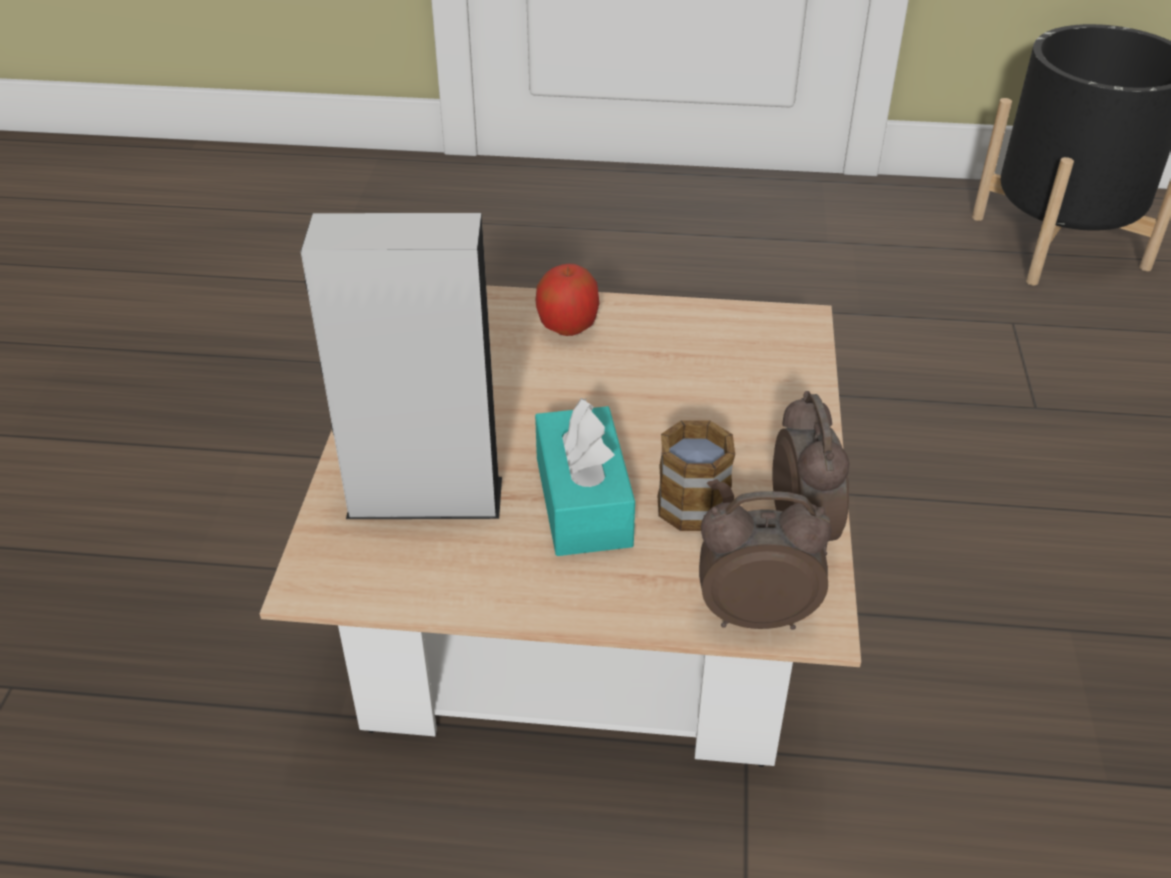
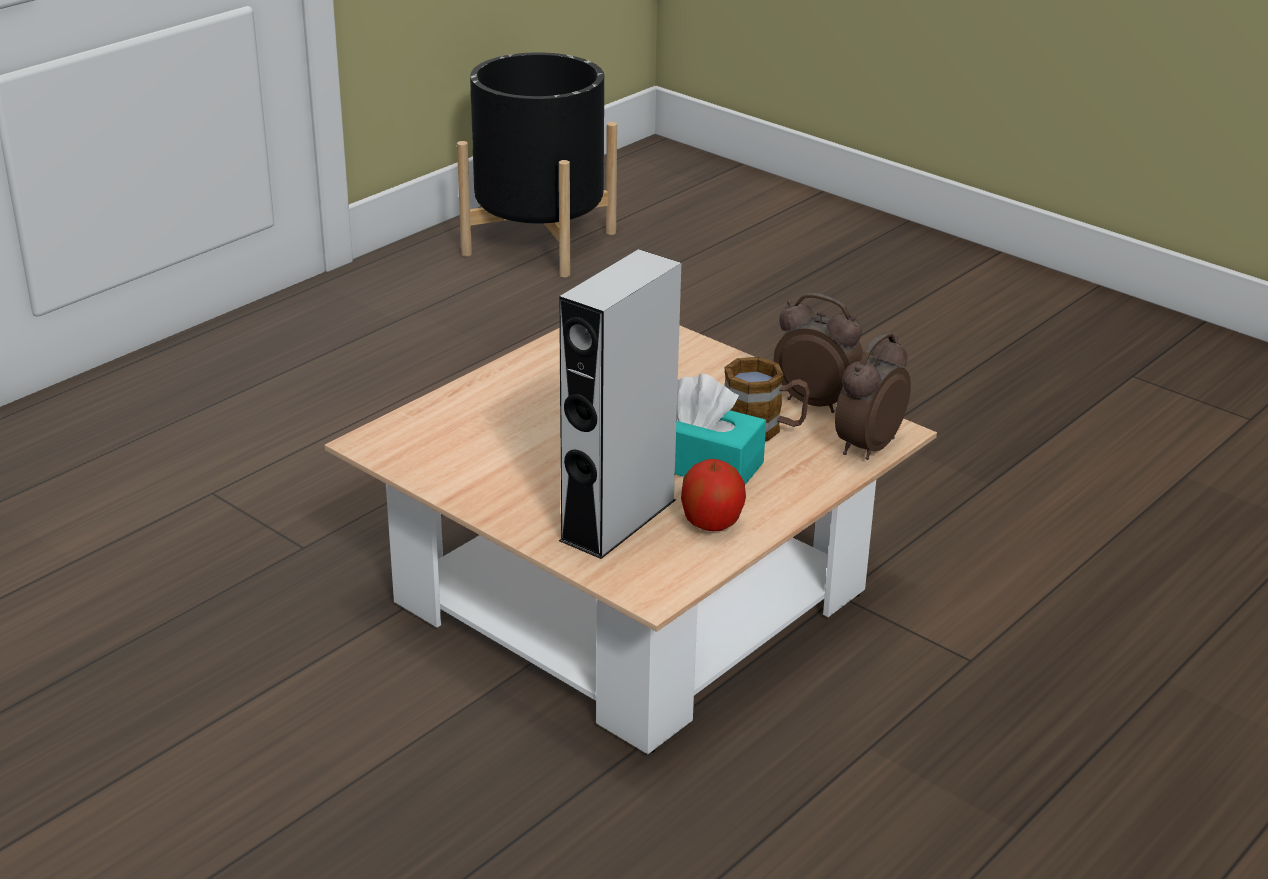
camera: 55 degrees left, 10 degrees down
(568, 327) = (501, 396): apple -> apple (711, 523)

